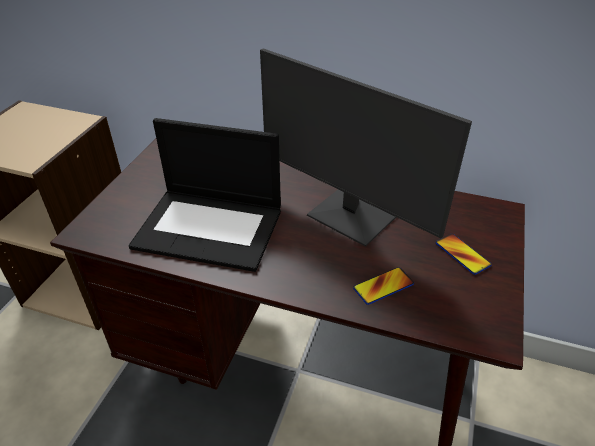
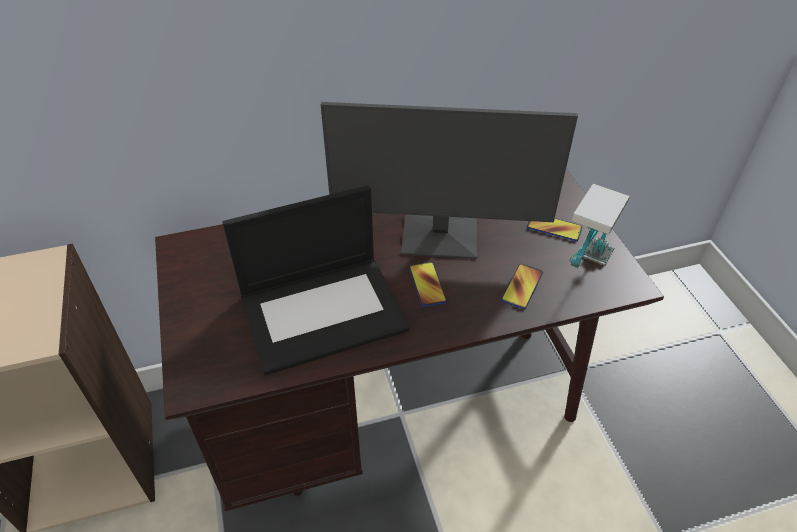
camera: 35 degrees left, 5 degrees up
(304, 246) = (427, 285): none -> phone
(448, 309) = (583, 279): none -> table lamp

